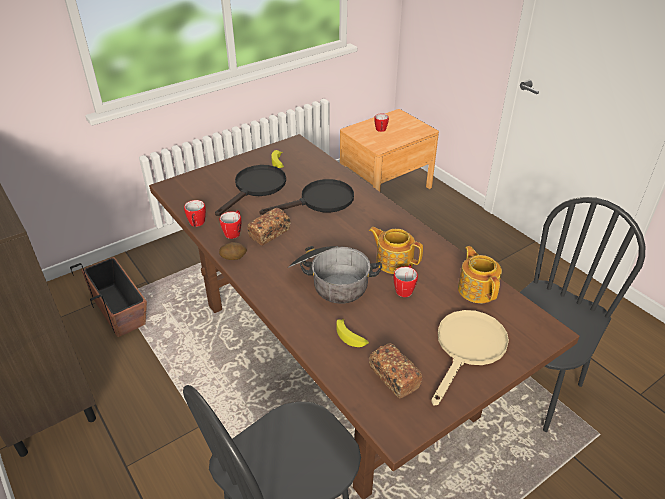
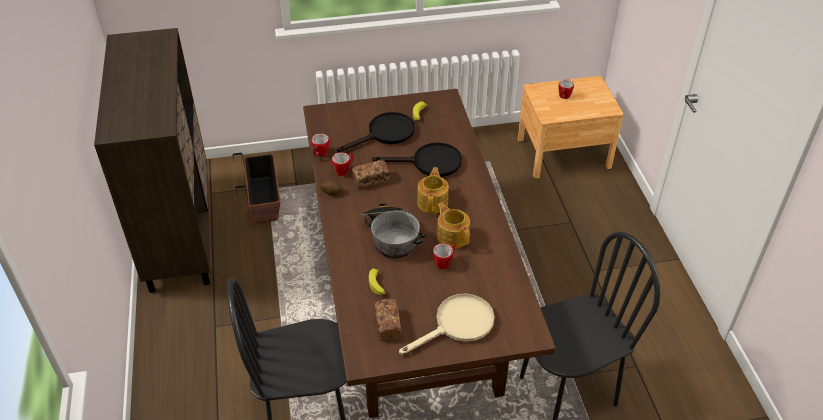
camera: 25 degrees right, 5 degrees up
(477, 289) = (502, 282): teapot -> teapot (433, 202)

